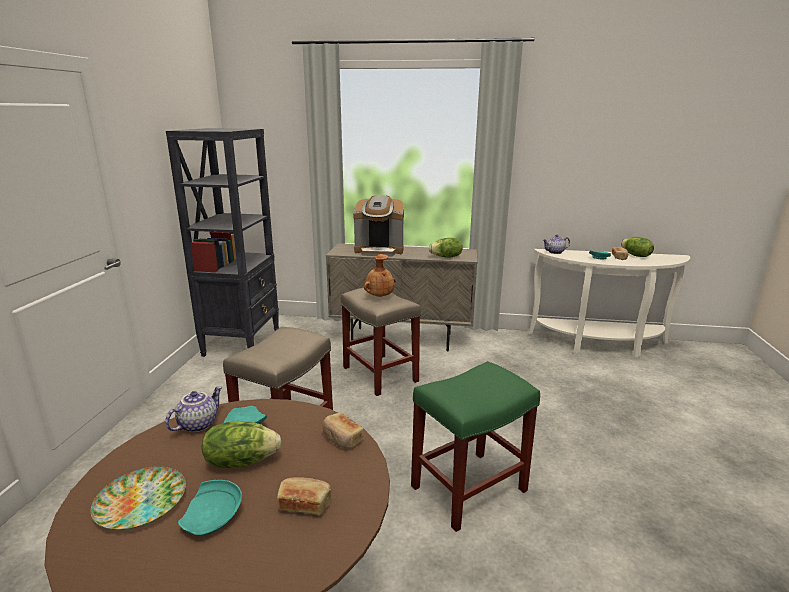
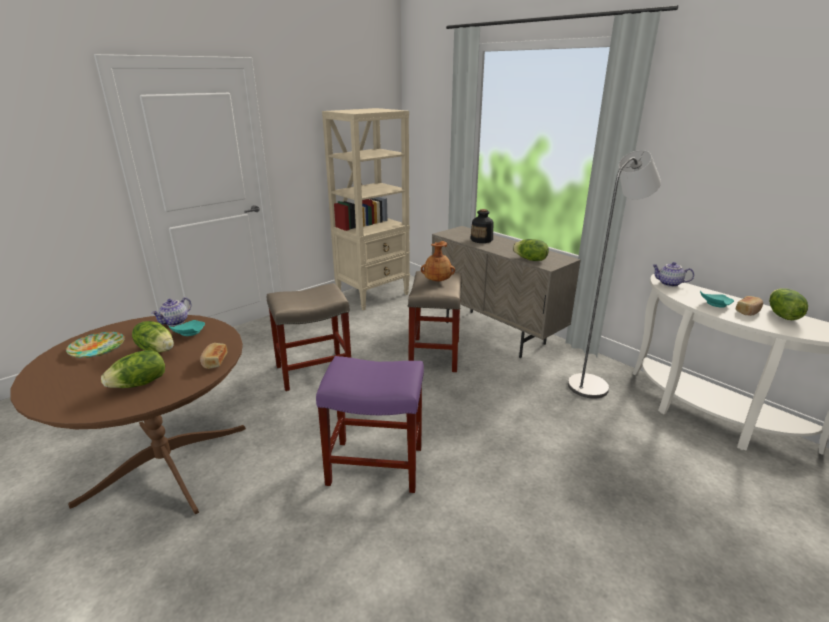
camera: 40 degrees right, 5 degrees up
(198, 424) = (175, 322): teapot -> teapot turned 135 degrees clockwise
(213, 518) = (103, 369): turquoise plate -> none
(242, 342) = (373, 295): black bookcase -> beige bookcase
(305, 504) = (140, 384): bread -> lettuce
(379, 251) = (481, 240): coffee machine -> bottle
(469, 487) = (377, 465): green stool -> purple stool
(517, 351) = (593, 384): none -> grey floor lamp

